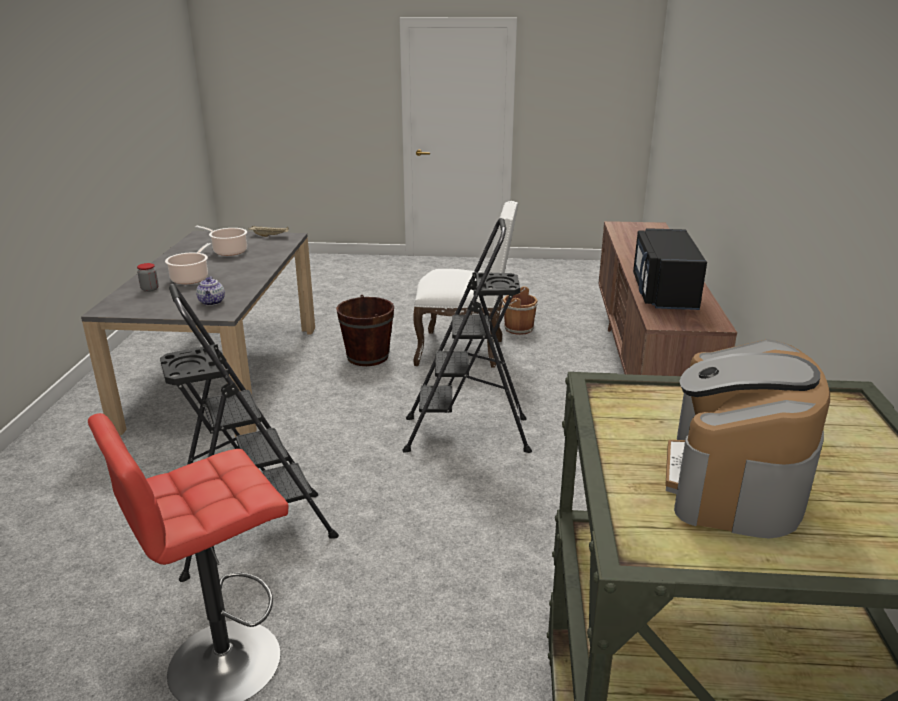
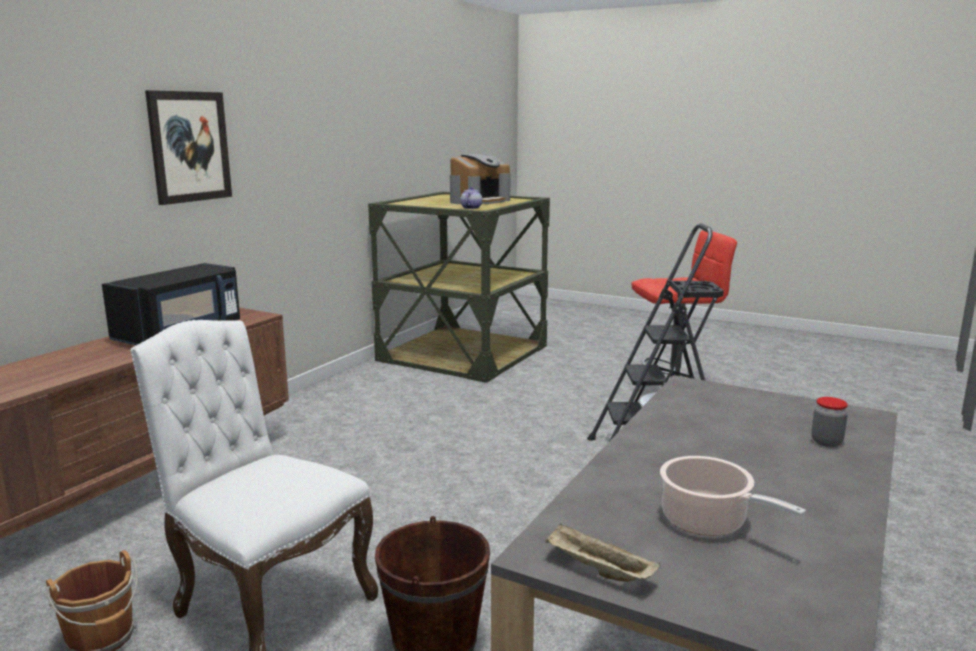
camera: 155 degrees left, 10 degrees down
(191, 278) = (762, 453): cooking pot -> none
(212, 302) = (708, 402): teapot -> teapot (471, 208)
(468, 434) = (412, 483): step ladder -> none
(774, 152) = (189, 147): none -> picture

